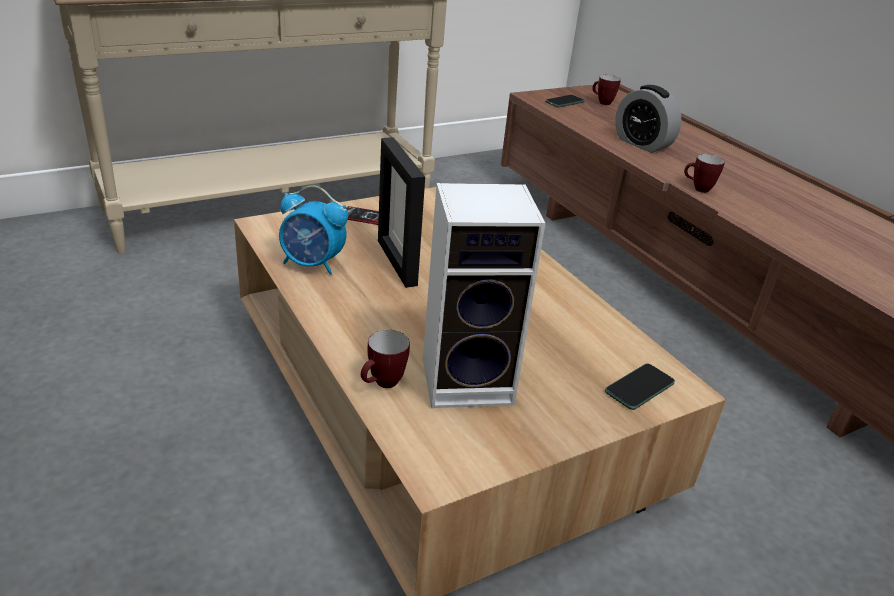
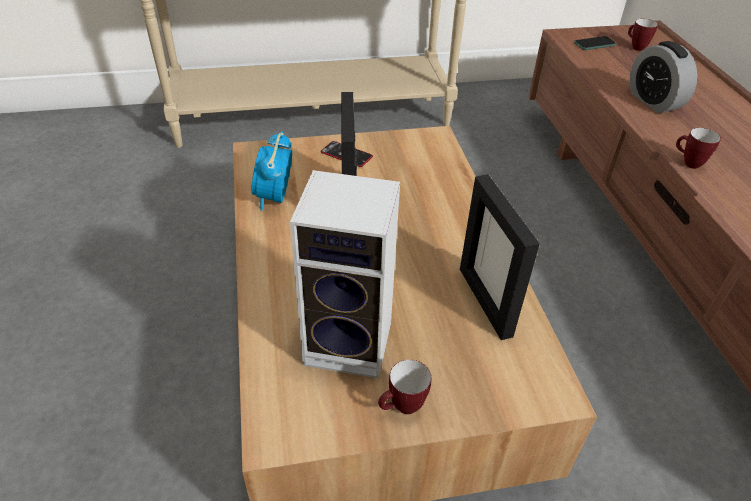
camera: 20 degrees right, 10 degrees up
(312, 264) = (274, 198): alarm clock -> alarm clock turned 60 degrees clockwise
(382, 385) = (273, 333): mug -> mug (402, 408)
(579, 324) = (487, 301): none -> picture frame
(639, 387) = (511, 384): phone -> none

